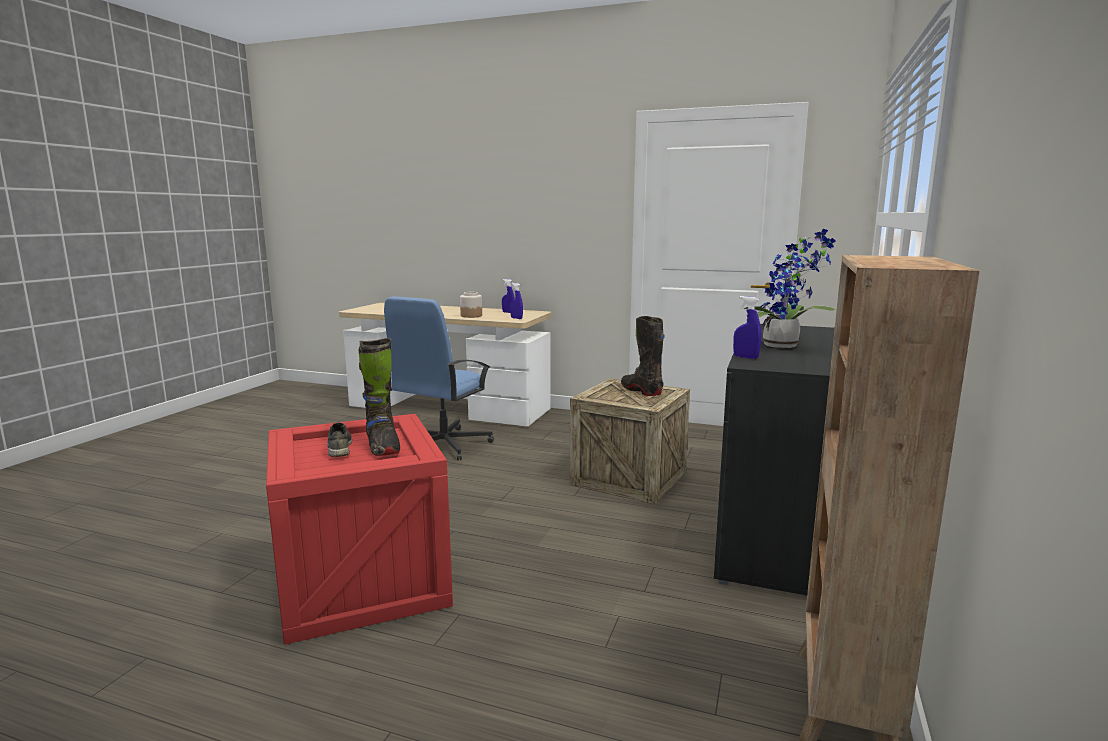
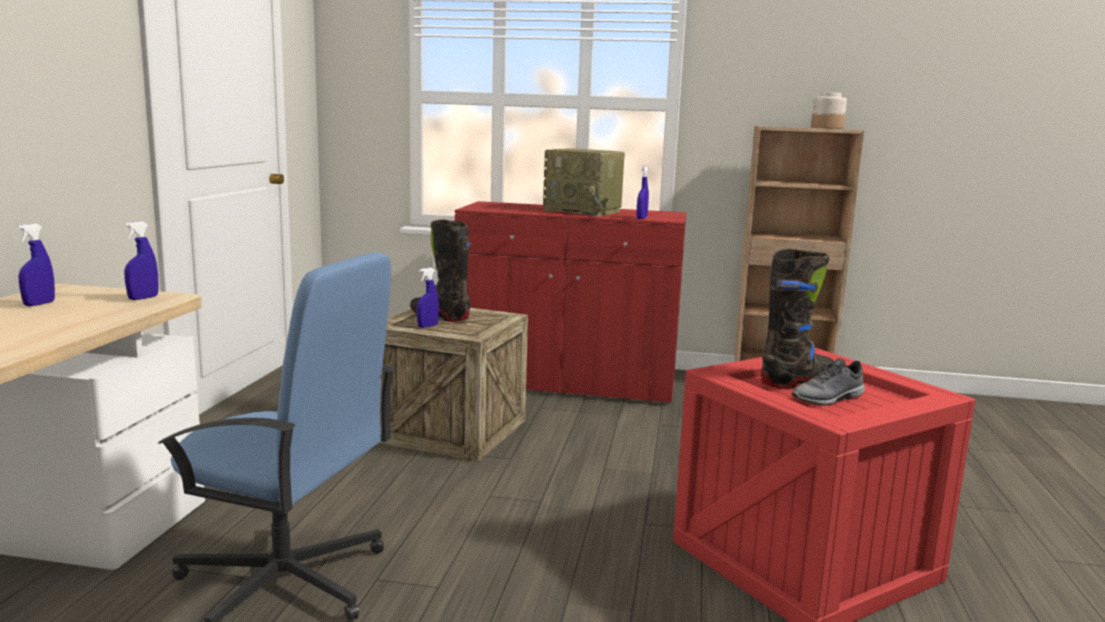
camera: 100 degrees left, 0 degrees up
(471, 316) = (63, 324): jar -> jar (826, 128)
(611, 388) = (427, 326): none -> blue spray bottle
(641, 391) = (440, 316): black boot -> black boot turned 75 degrees clockwise
(772, 531) = (566, 383): black cabinet -> red cabinet
(785, 346) = (584, 211): potted plant -> radio

